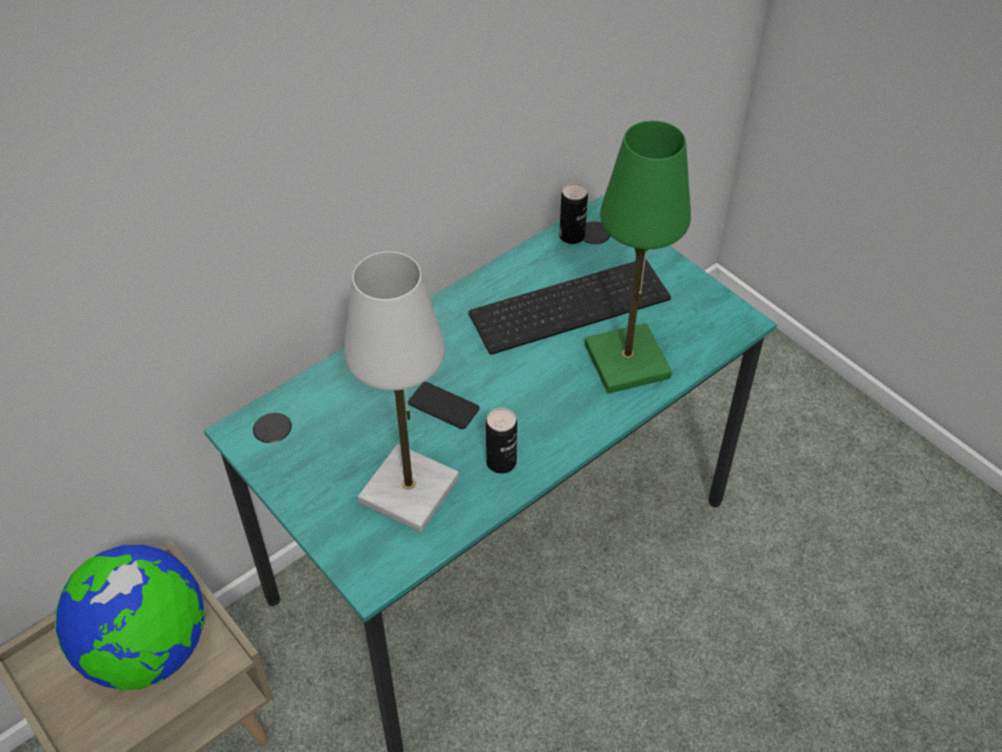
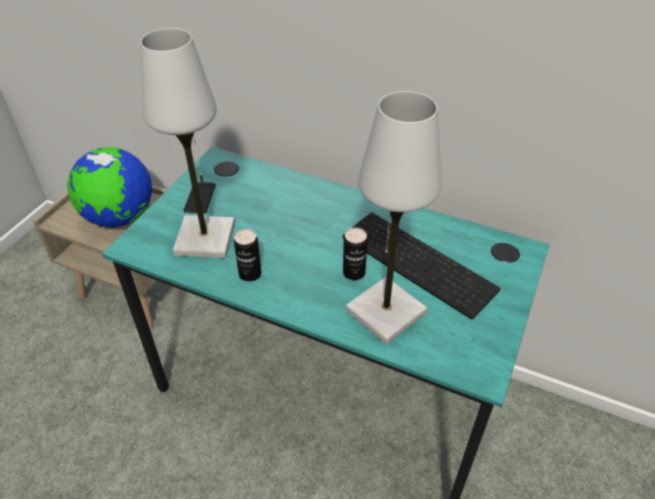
camera: 65 degrees right, 5 degrees down
(443, 406) = (282, 231): phone -> phone (200, 198)
(572, 236) = (488, 241): can -> can (354, 272)
(627, 361) = (385, 312): green table lamp -> white table lamp

